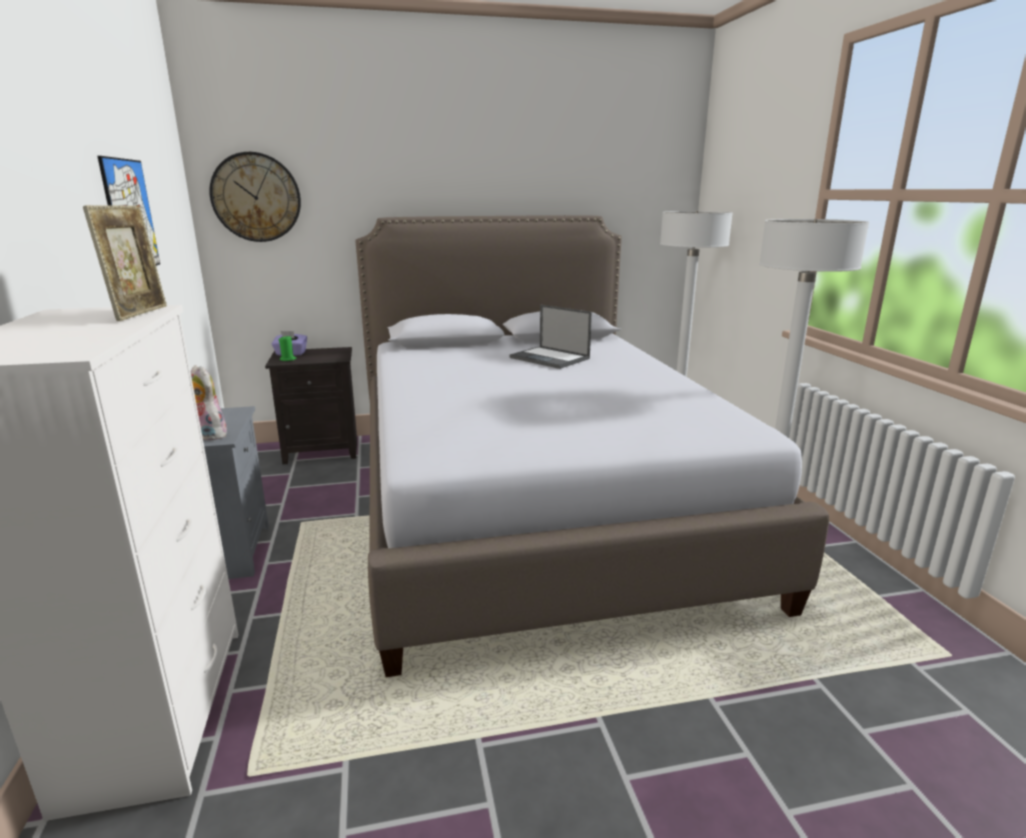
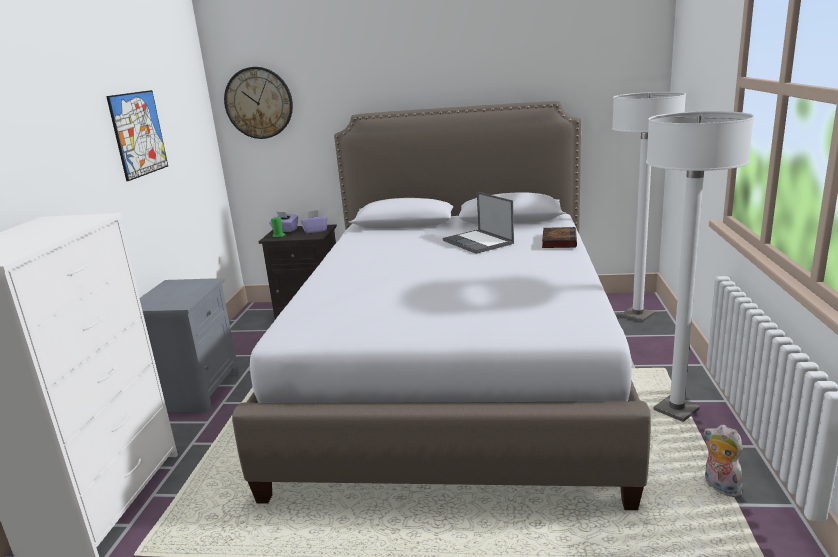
camera: 20 degrees right, 0 degrees up
(140, 313) = (84, 222): picture frame -> none
(207, 435) = (175, 301): plush toy -> plush toy (719, 487)
(331, 353) = (315, 230): none -> purple tissue box
(632, 355) = (558, 240): none -> book

